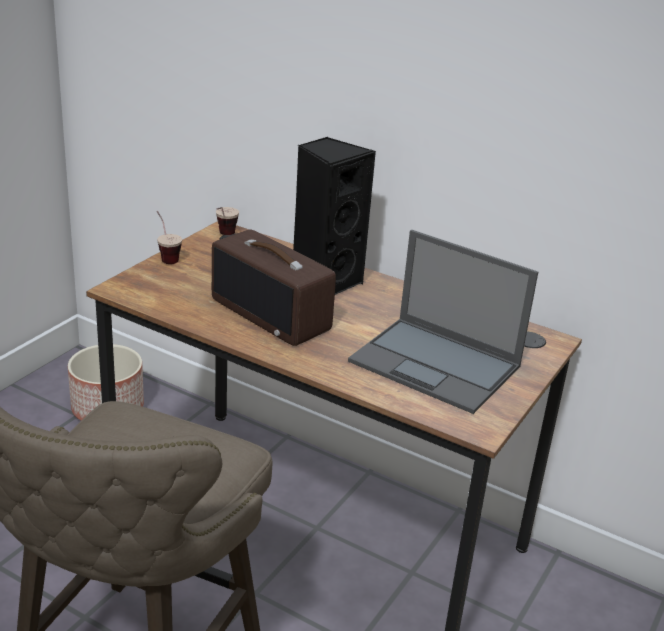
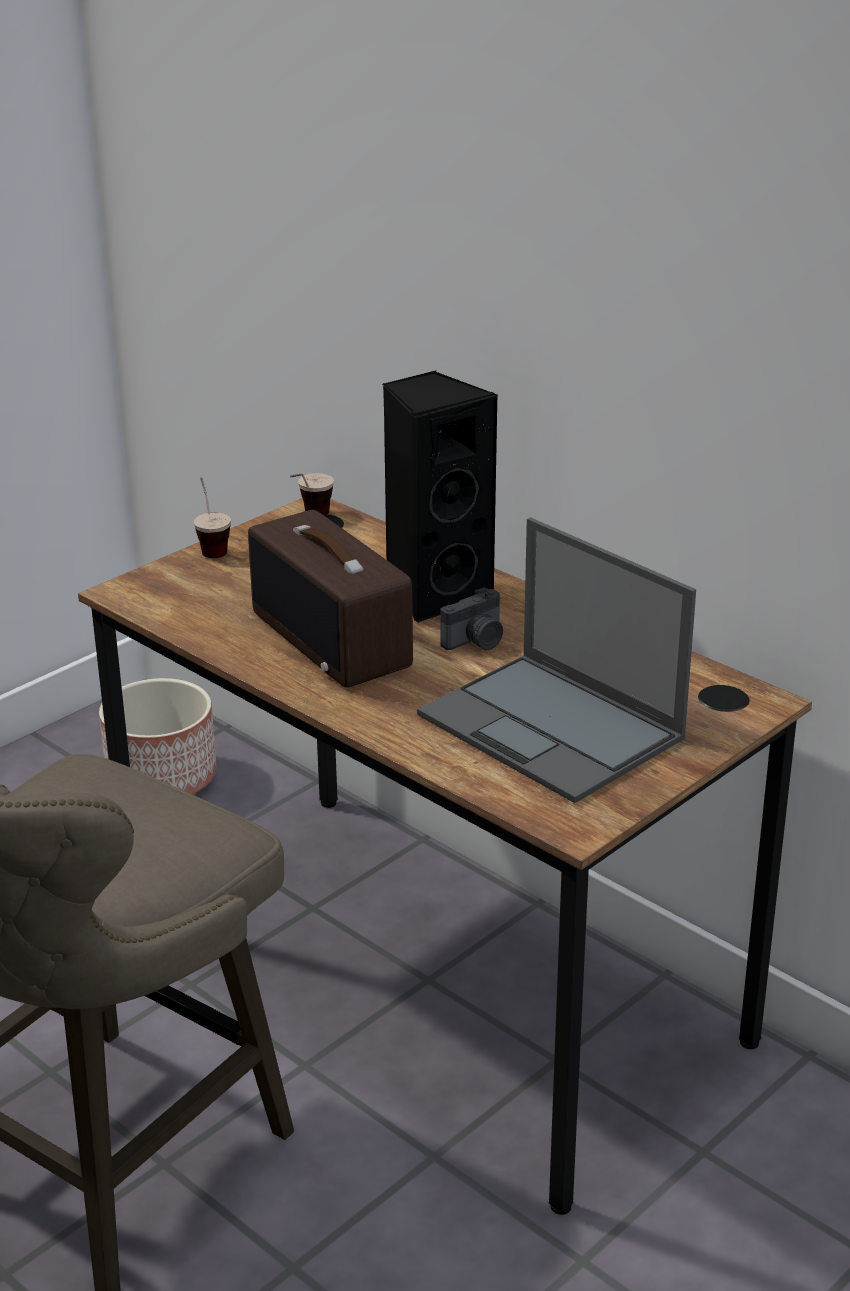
camera: 15 degrees right, 0 degrees up
(364, 311) = (476, 641): none -> camera

